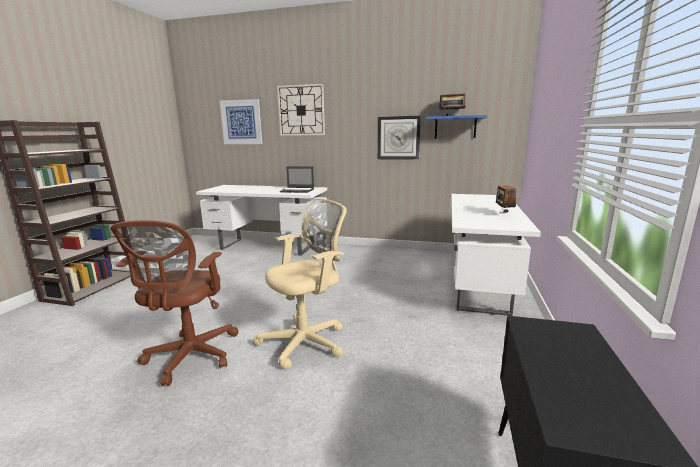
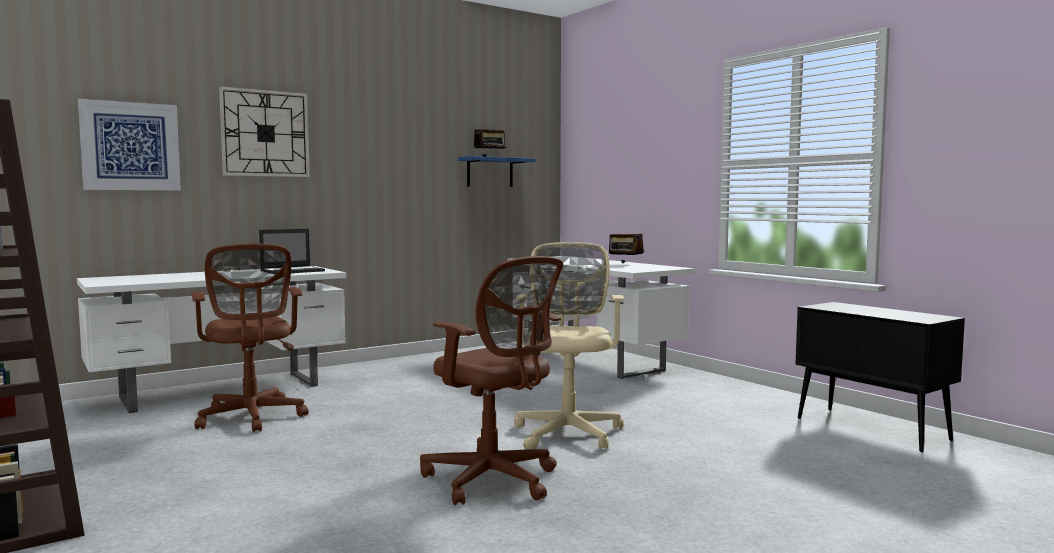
camera: 50 degrees left, 10 degrees down
(236, 267) = (251, 418): none -> brown office chair
(398, 138) = (422, 184): wall clock -> none

